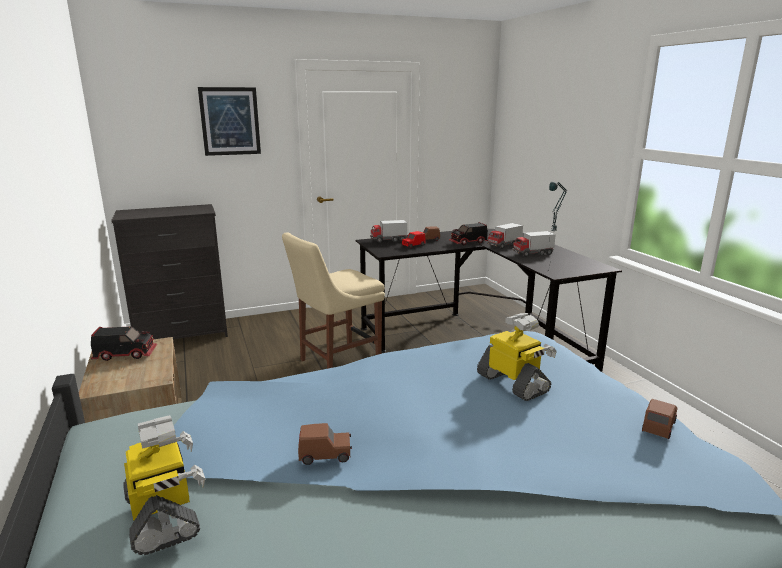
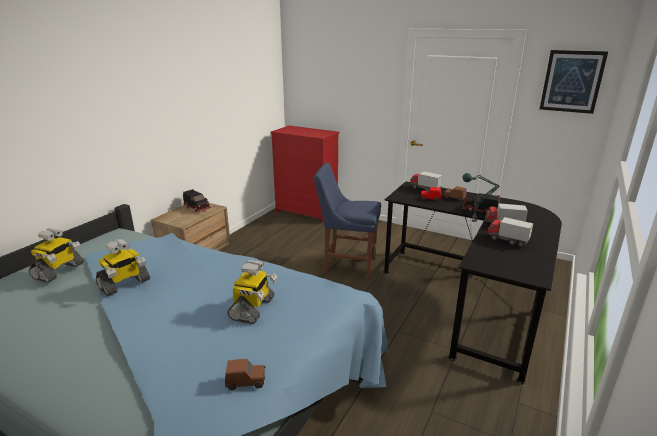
camera: 50 degrees right, 5 degrees up
(183, 334) = (306, 212): black dresser -> red dresser
(230, 121) = (357, 75): picture -> picture (572, 81)
(325, 455) = (124, 284): brown toy car -> toy robot
(336, 363) = (347, 265): beige chair -> blue chair

